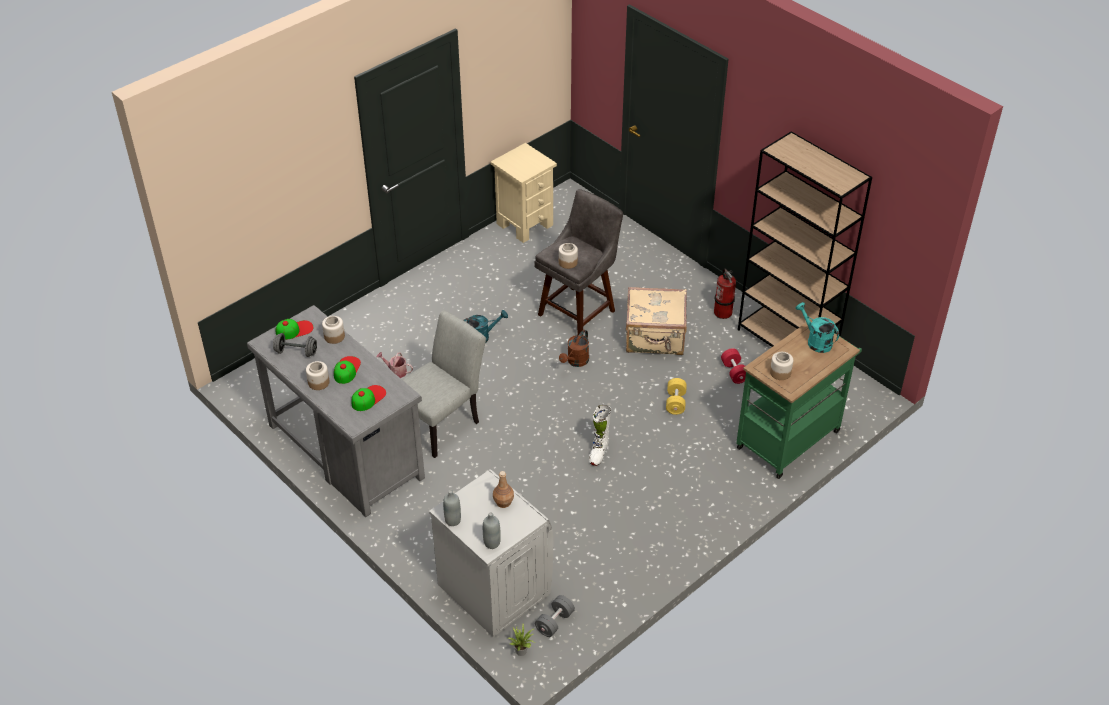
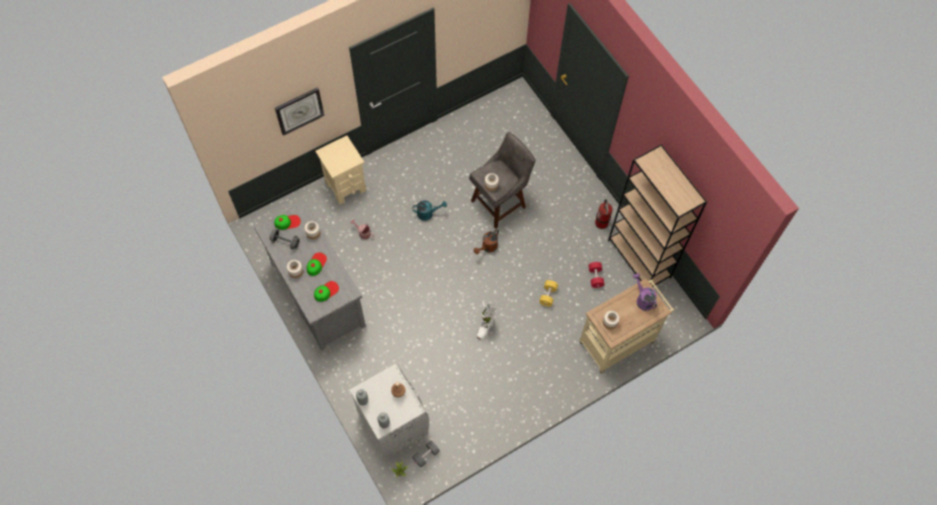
camera: 10 degrees right, 20 degrees up
(292, 180) = (299, 110): none -> wall clock
(443, 423) = (386, 282): grey chair -> none
(525, 224) = (480, 116): beige nightstand -> beige nightstand (346, 186)
(655, 338) = (548, 236): beige suitcase -> none
(790, 438) = (618, 341): green cart -> beige cart
(815, 341) = (642, 299): turquoise watering can -> purple watering can

